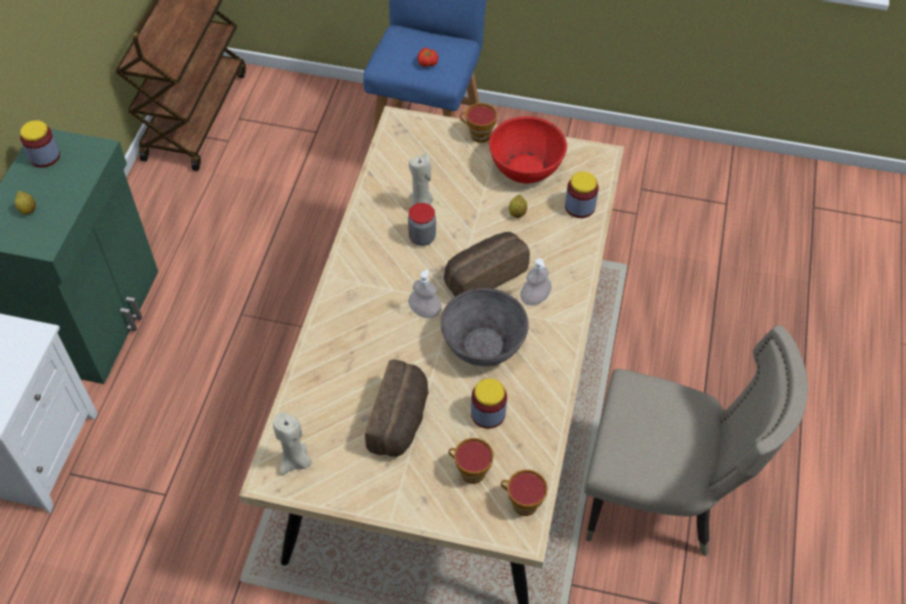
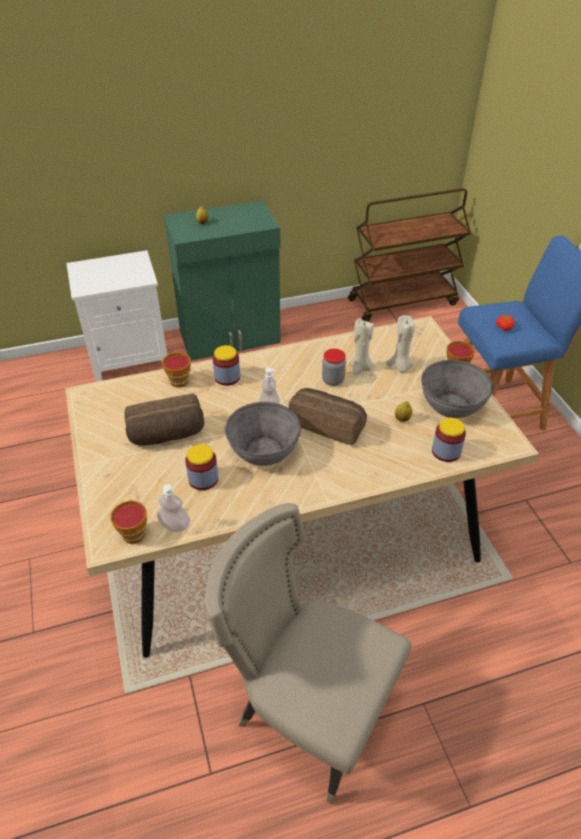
camera: 60 degrees right, 10 degrees down
(44, 156) = (244, 211): jar -> jar (227, 377)
(296, 462) = (103, 400): beige candle -> beige candle (400, 367)
(469, 471) = (145, 489): cup -> cup (179, 380)
(526, 167) = (452, 405): red bowl -> grey bowl
(535, 298) = (331, 462): soap dispenser -> soap dispenser (175, 525)
(661, 499) = (307, 709): beige chair -> beige chair turned 135 degrees clockwise

